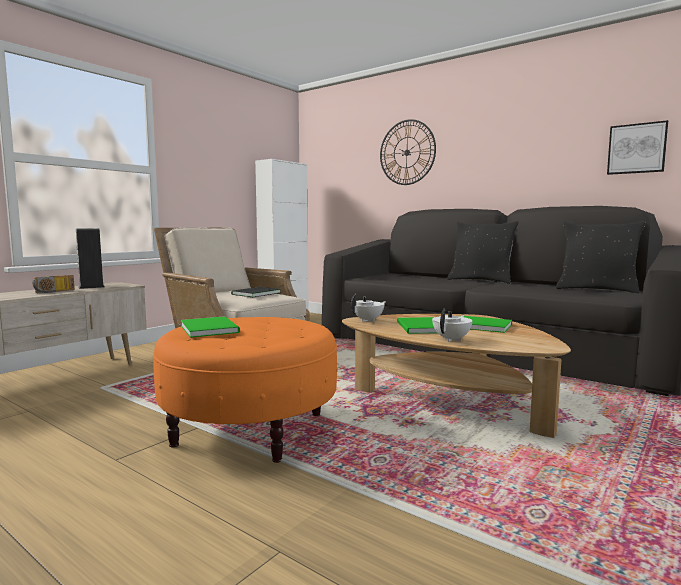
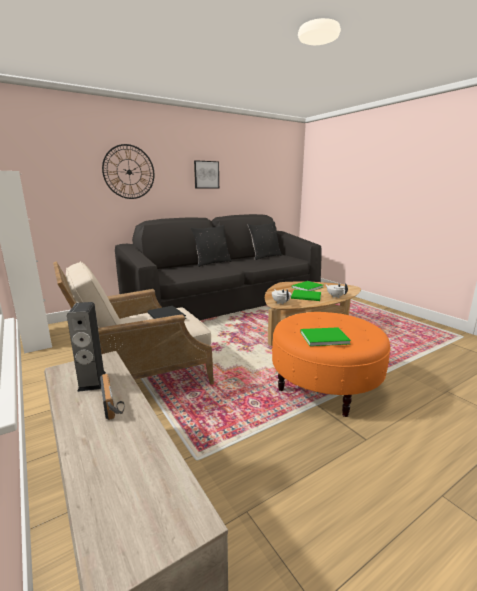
camera: 70 degrees left, 10 degrees up
(636, 148) = (259, 185): picture -> picture (206, 174)

